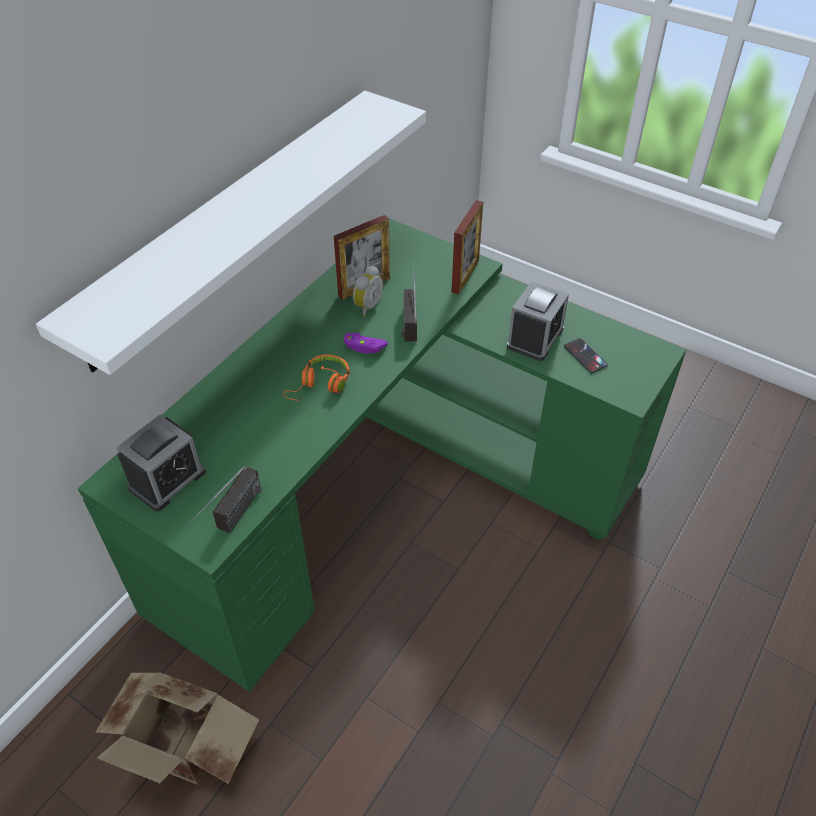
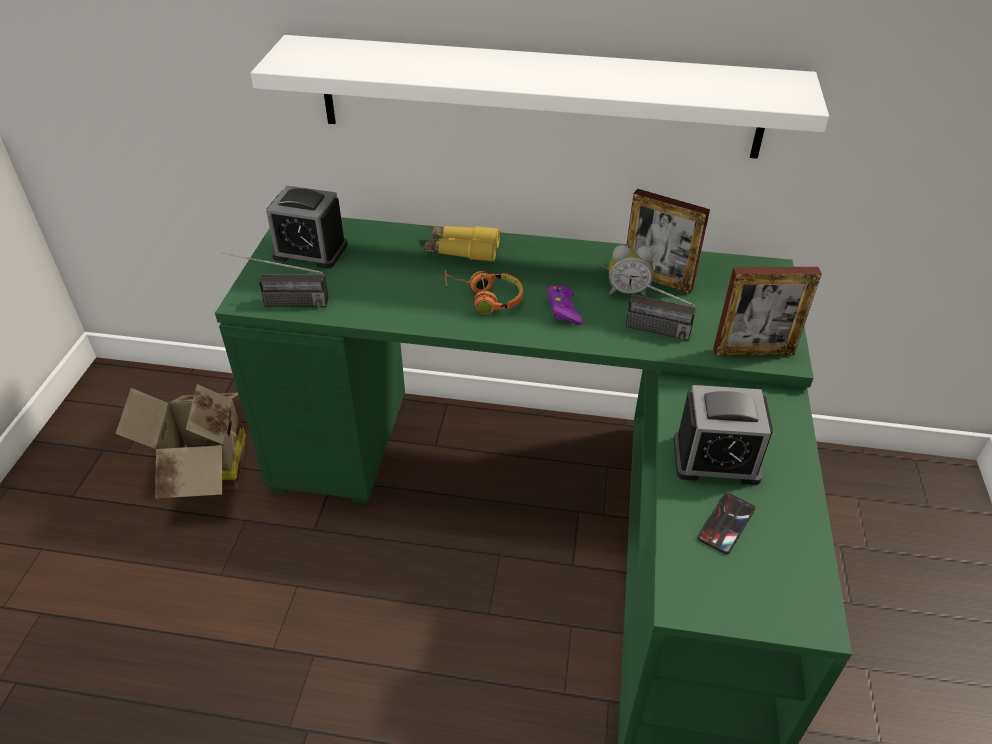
camera: 65 degrees right, 5 degrees down
(247, 377) = (462, 250): none -> yellow binoculars
(408, 315) = (640, 326): radio -> radio turned 135 degrees counterclockwise

